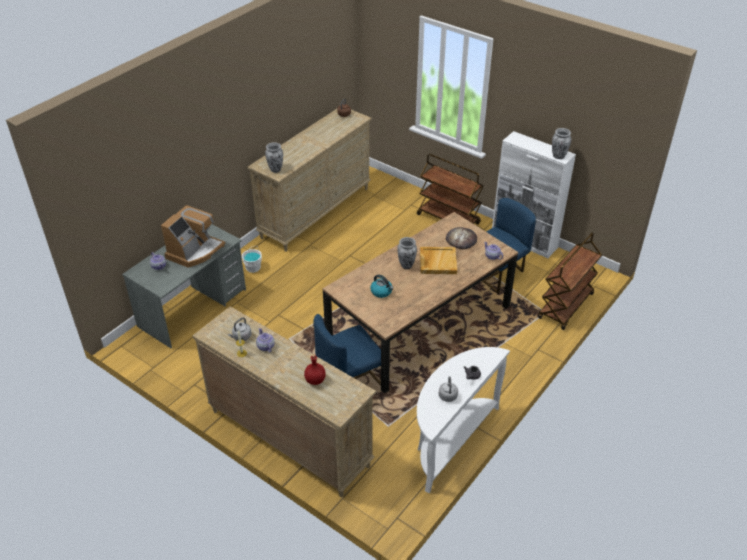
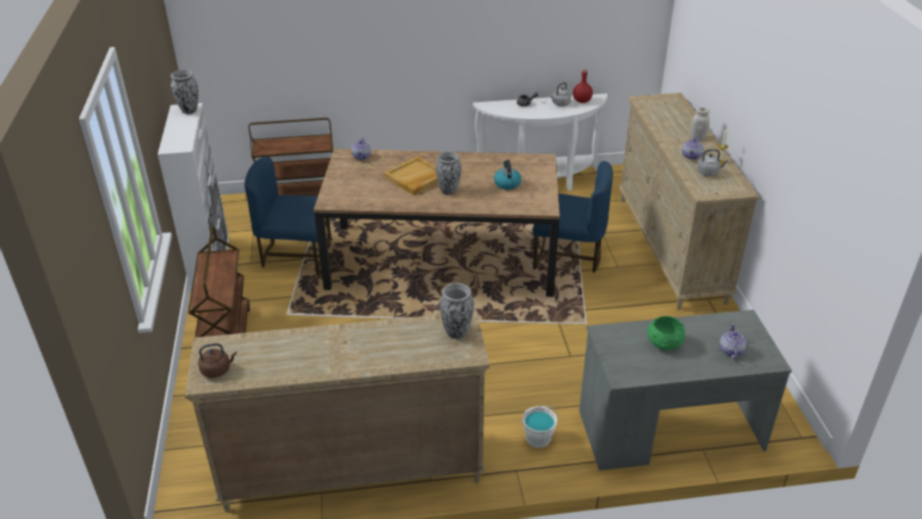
camera: 135 degrees left, 5 degrees down
(195, 251) = (664, 344): coffee machine -> green bowl
(277, 371) = (698, 138): none -> white jar
(315, 380) = (671, 120): red bottle -> red bottle (582, 101)
(461, 239) = (359, 182): bread -> none

